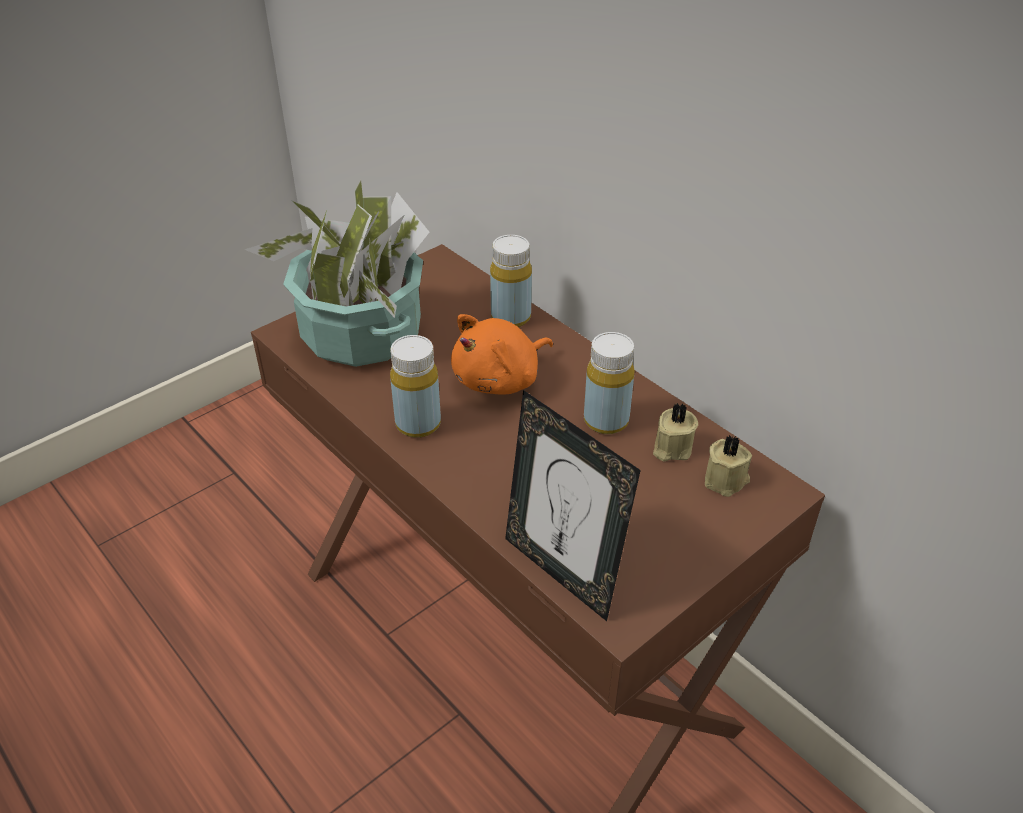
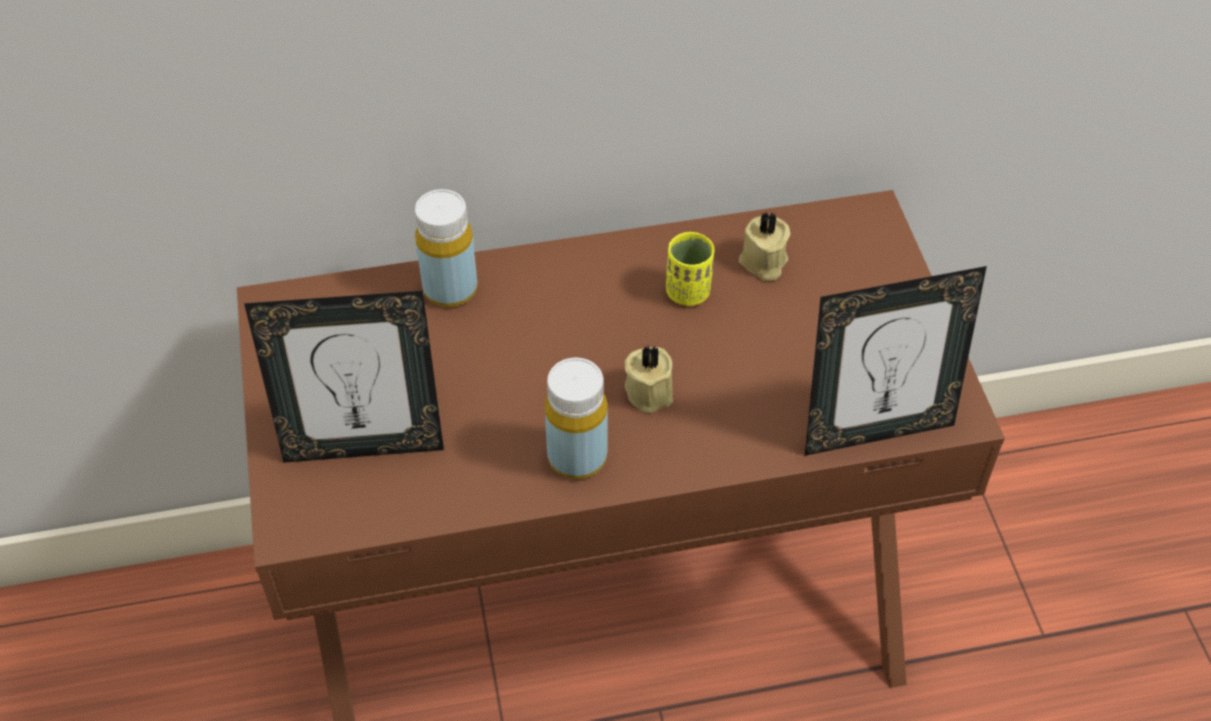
camera: 60 degrees left, 10 degrees up
(362, 334) = (364, 445): potted plant -> picture frame
(500, 379) = (555, 349): orange plush toy -> none
(606, 421) = (688, 292): yellow bottle -> yellow cup
(726, 480) = (833, 246): beige candle -> beige candle (650, 390)

